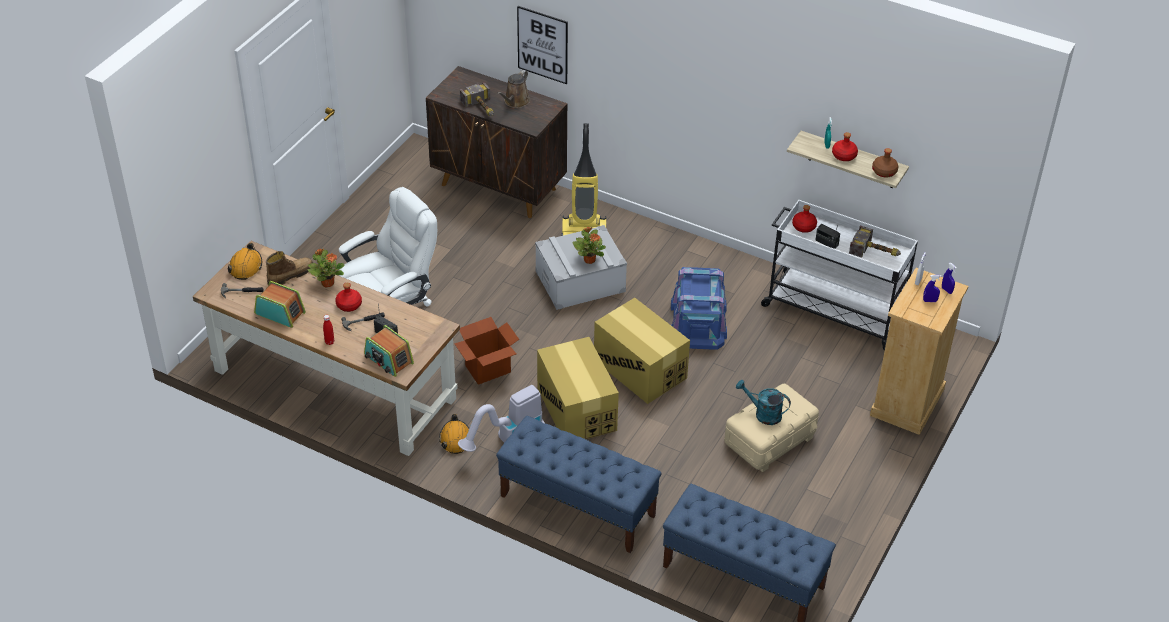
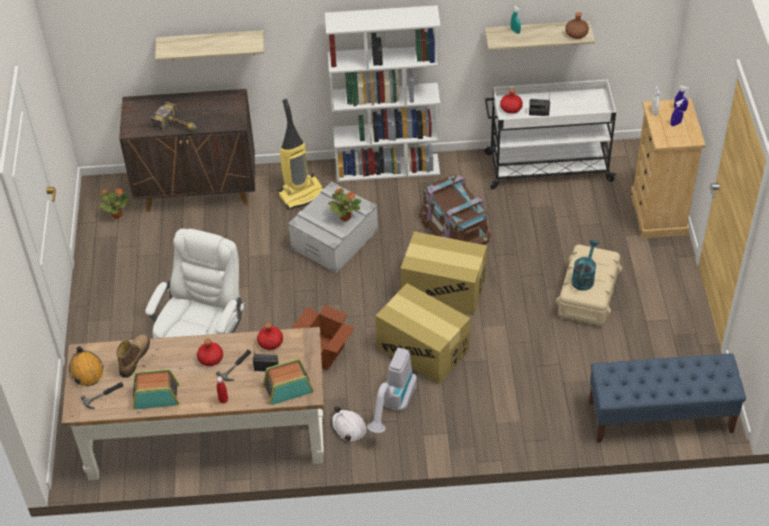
camera: 30 degrees left, 5 degrees up
(327, 283) = (174, 348): potted plant -> potted plant (116, 214)
(388, 359) = (288, 389): radio -> radio turned 150 degrees clockwise
(455, 439) = (348, 427): orange hard hat -> white hard hat
(515, 102) = (202, 107): brown watering can -> none
(542, 44) = (211, 45): picture -> shelf
(577, 505) = (491, 429): blue bench -> none
(682, 243) = (388, 167): none -> white bookcase
(698, 321) = (455, 226): blue storage box -> brown storage box
(763, 414) = (584, 277): turquoise watering can -> turquoise watering can turned 120 degrees clockwise
(844, 155) = (536, 33): red bottle -> red bottle (270, 342)
(876, 252) = (581, 103): hammer -> none

